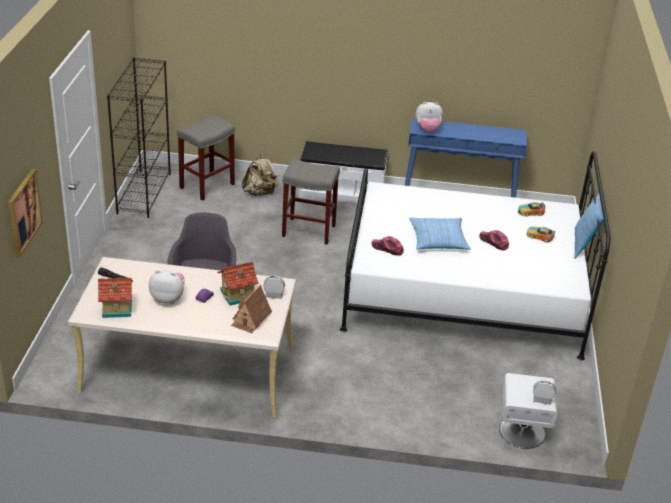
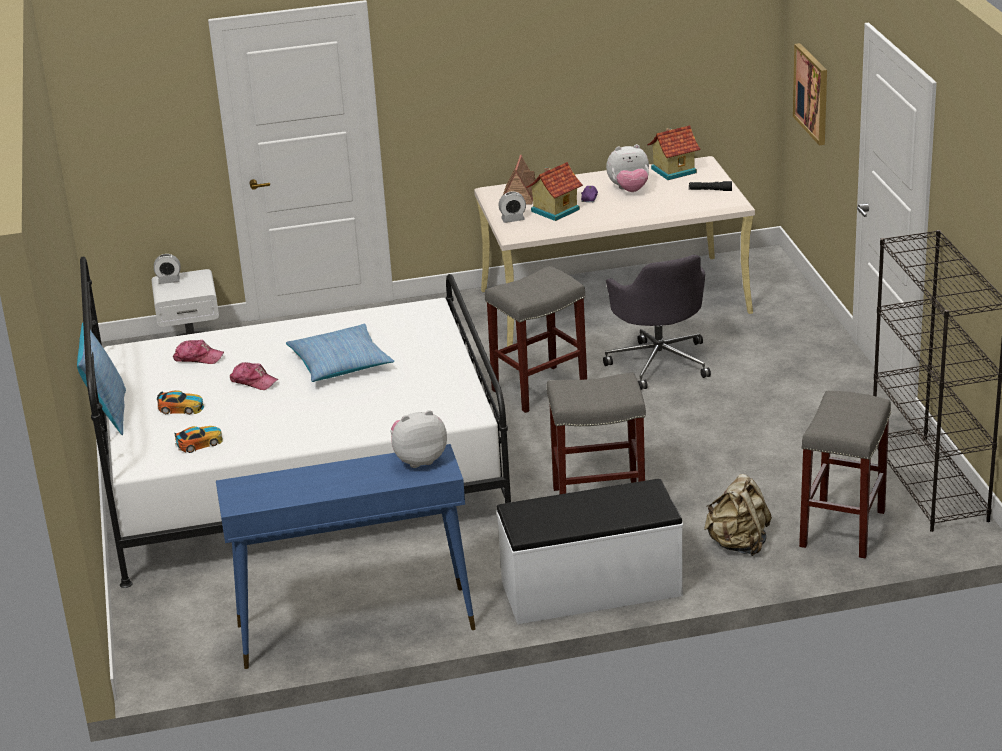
camera: 165 degrees right, 5 degrees down
(293, 309) = (539, 389): none -> grey stool
(387, 248) = (410, 333): cap -> cap (198, 358)

